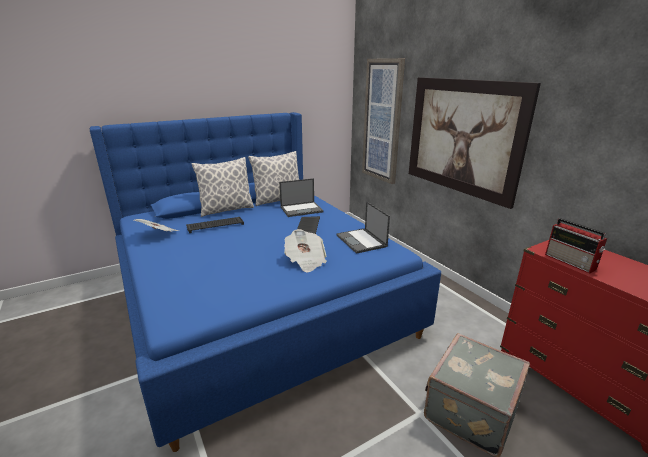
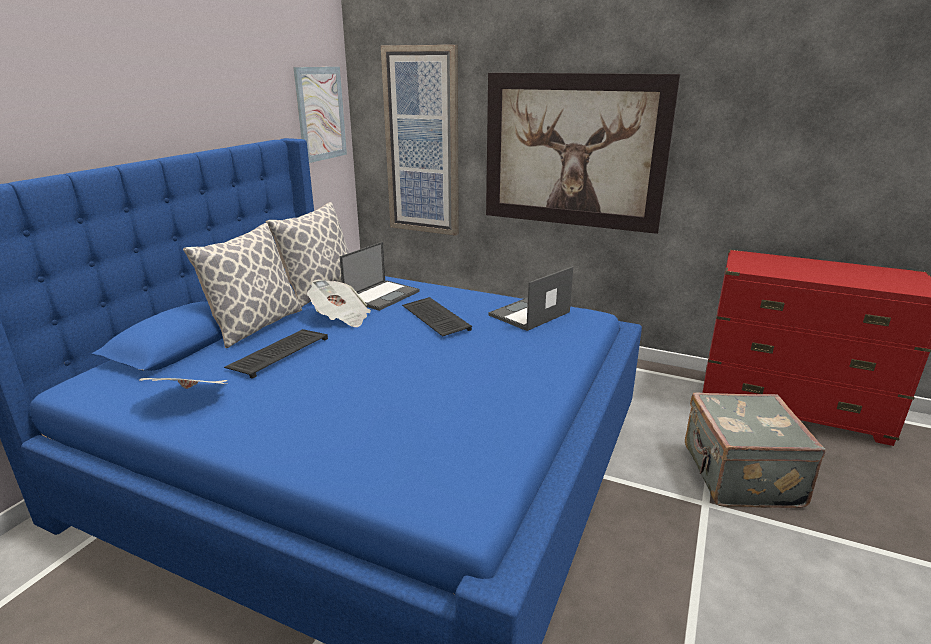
camera: 35 degrees left, 0 degrees up
(305, 261) = (503, 359): newspaper -> newspaper (341, 318)
(327, 99) = (321, 114): none -> picture
(361, 241) = (529, 314): laptop -> laptop turned 105 degrees clockwise
(571, 262) = (778, 273): radio -> none

